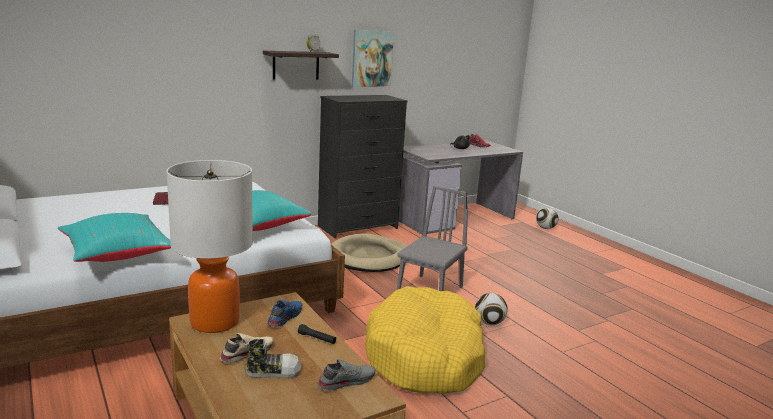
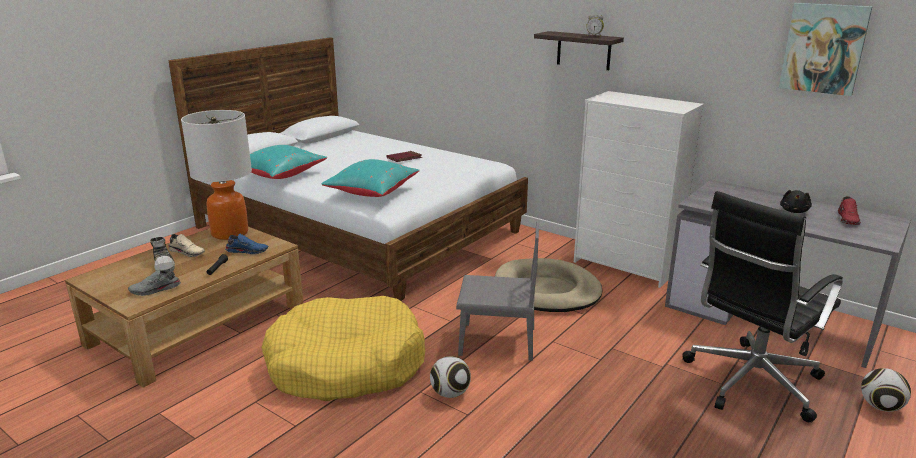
camera: 70 degrees right, 5 degrees up
(346, 381) = (155, 290): grey shoe -> grey shoe turned 120 degrees clockwise
(358, 227) = (626, 266): black dresser -> white dresser
(371, 58) = (687, 50): picture -> picture (823, 48)
(515, 243) = (750, 382): none -> black office chair

